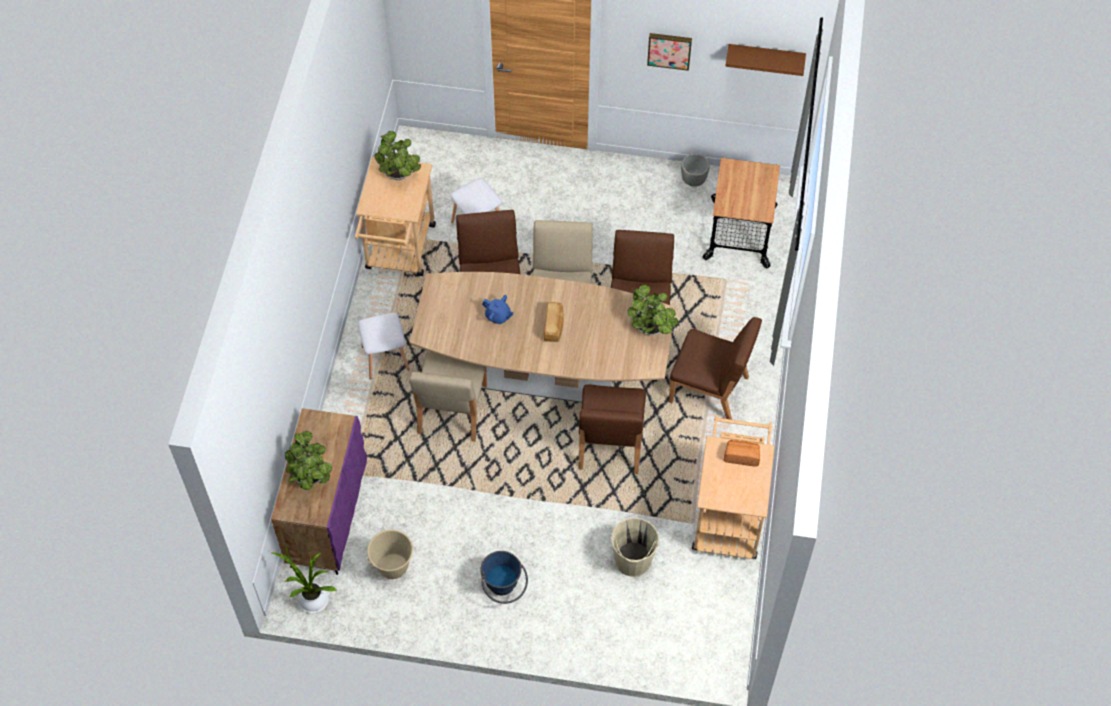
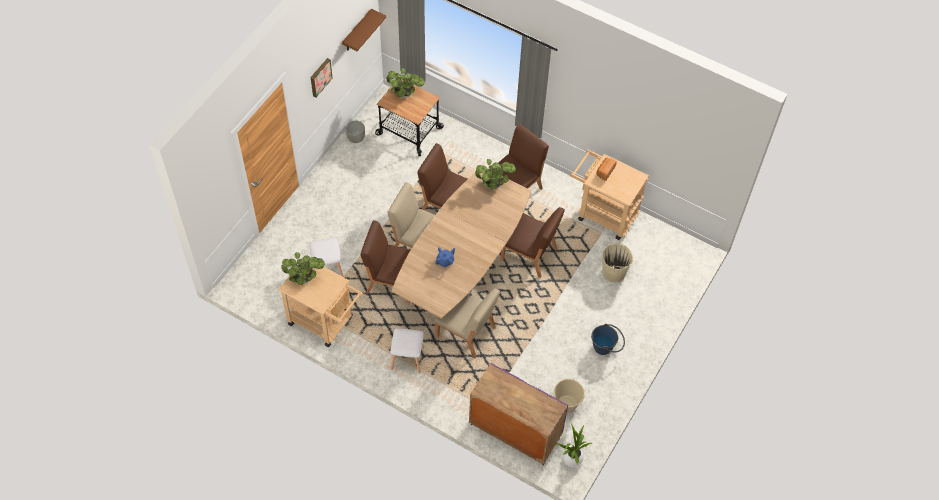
camera: 70 degrees left, 0 degrees up
(310, 478) = (527, 404): potted plant -> potted plant (405, 94)
(554, 326) = (467, 233): bread -> none

